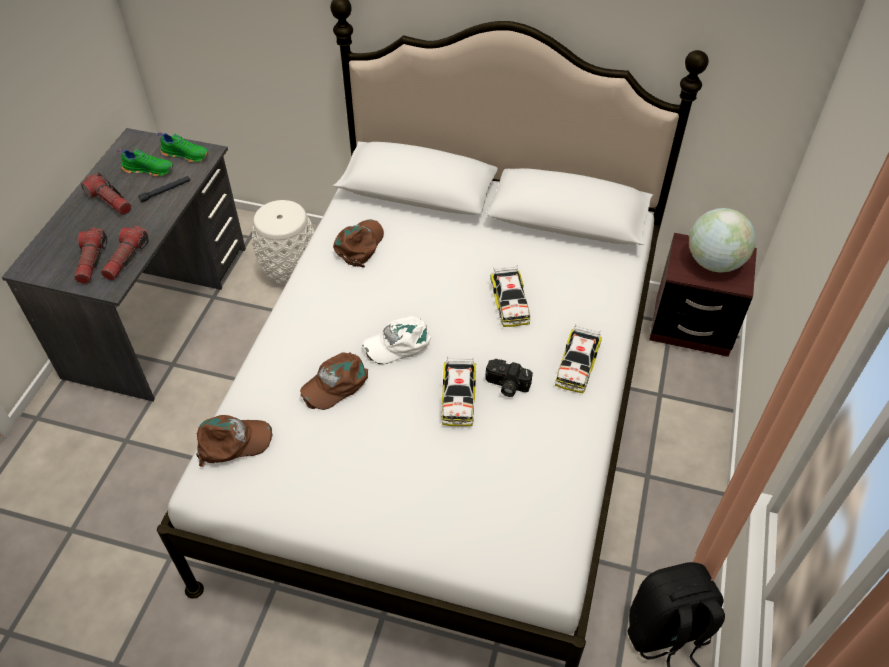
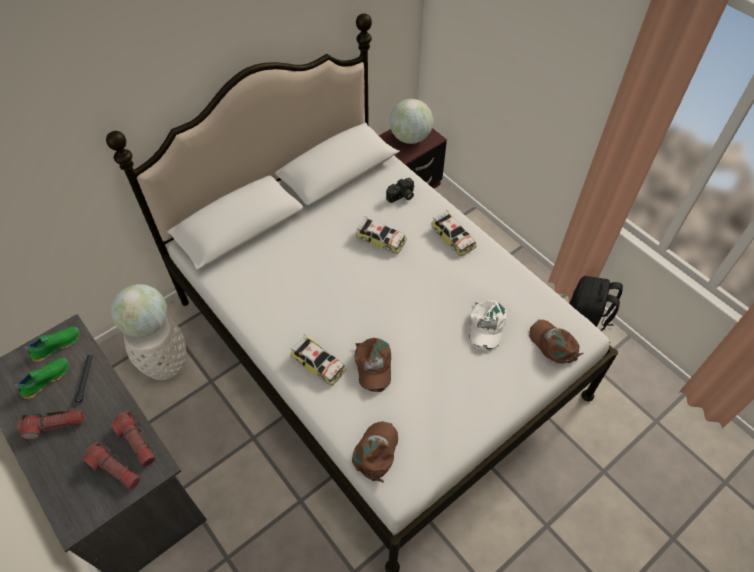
camera: 55 degrees left, 5 degrees up
(284, 213) = (147, 324): none -> globe
(360, 245) = (259, 287): brown cap -> brown cap (553, 344)
(398, 343) = (366, 313): white cap -> white cap (486, 326)
(458, 397) = (433, 307): toy car -> toy car (318, 363)
(506, 386) = (443, 279): camera -> camera (401, 196)

